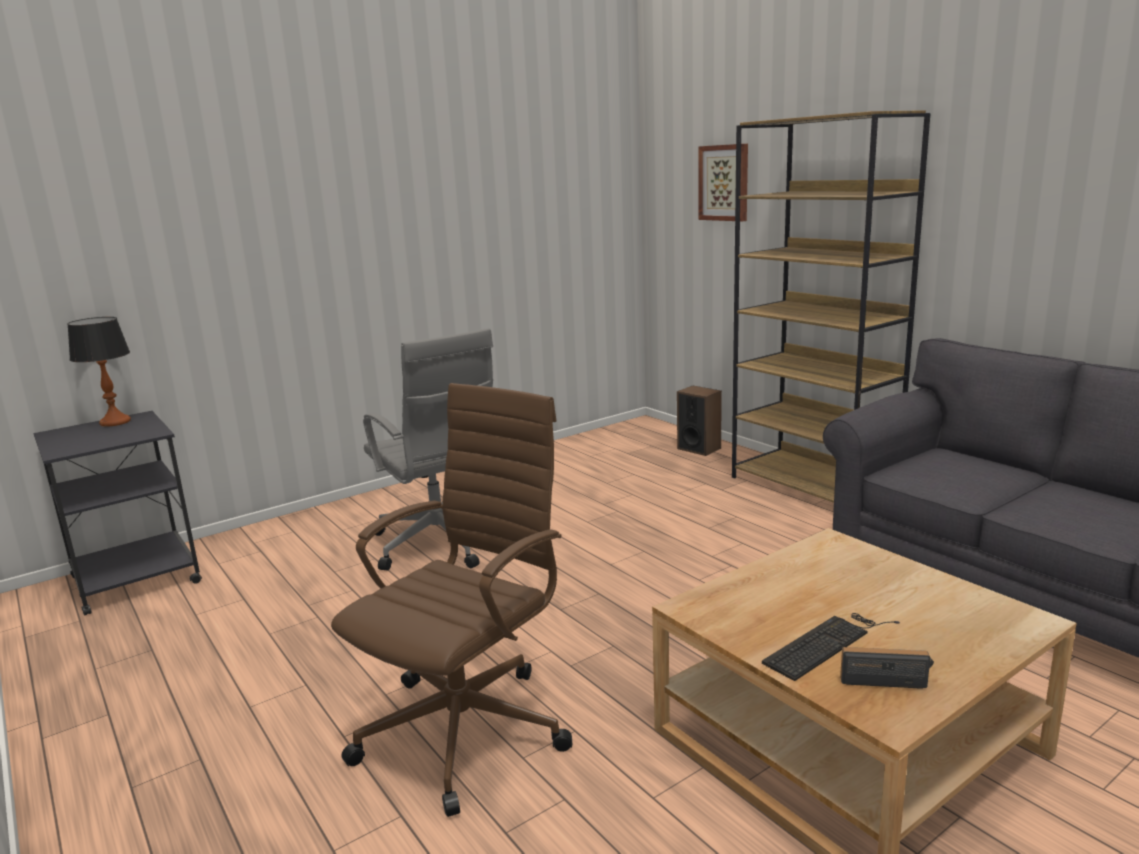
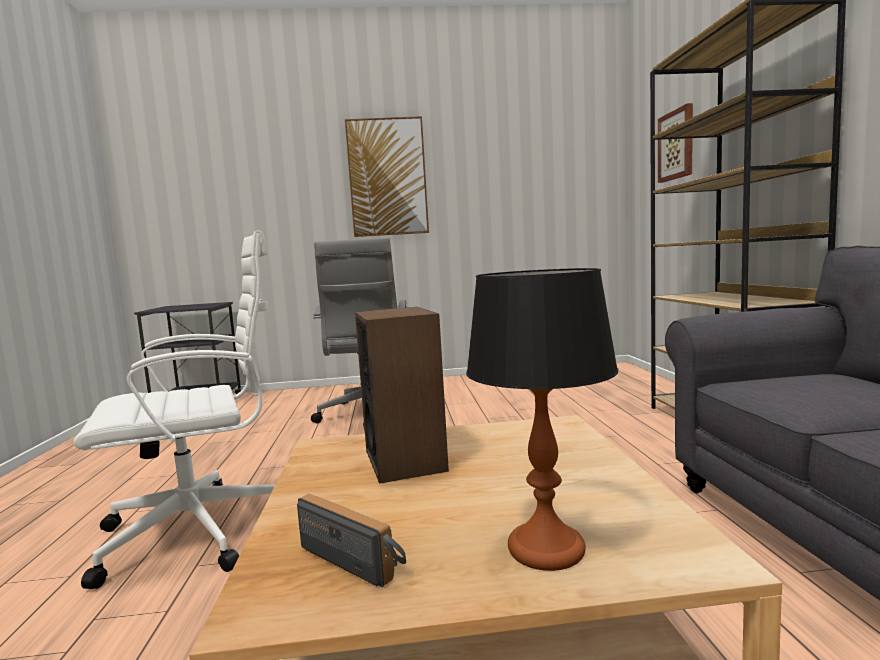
camera: 30 degrees right, 10 degrees down
(116, 422) = (204, 304): table lamp -> table lamp (547, 548)
(370, 205) = (387, 177): none -> picture
(468, 727) = (202, 531): brown office chair -> white office chair
(699, 448) = (646, 385): speaker -> speaker (405, 460)
(827, 643) = (373, 504): keyboard -> none

